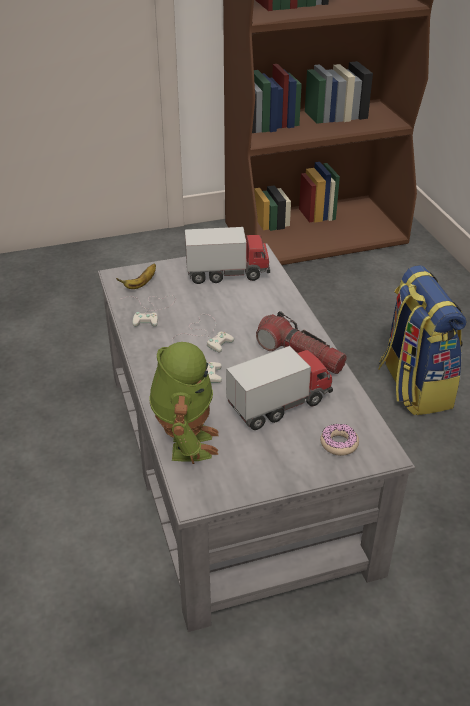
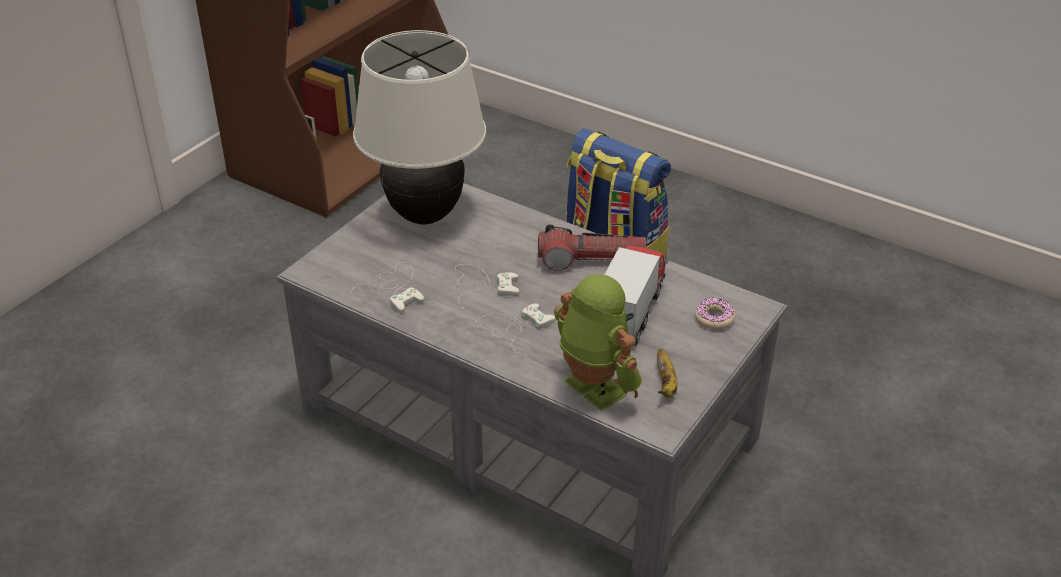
camera: 40 degrees left, 0 degrees up
(140, 284) = (348, 268): banana -> banana (665, 384)
(227, 273) = (424, 215): toy truck -> beige table lamp

